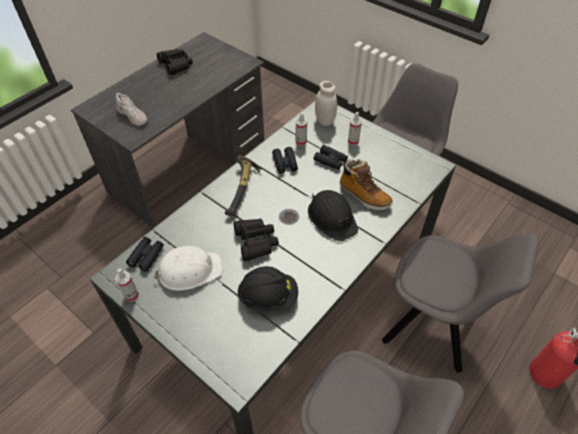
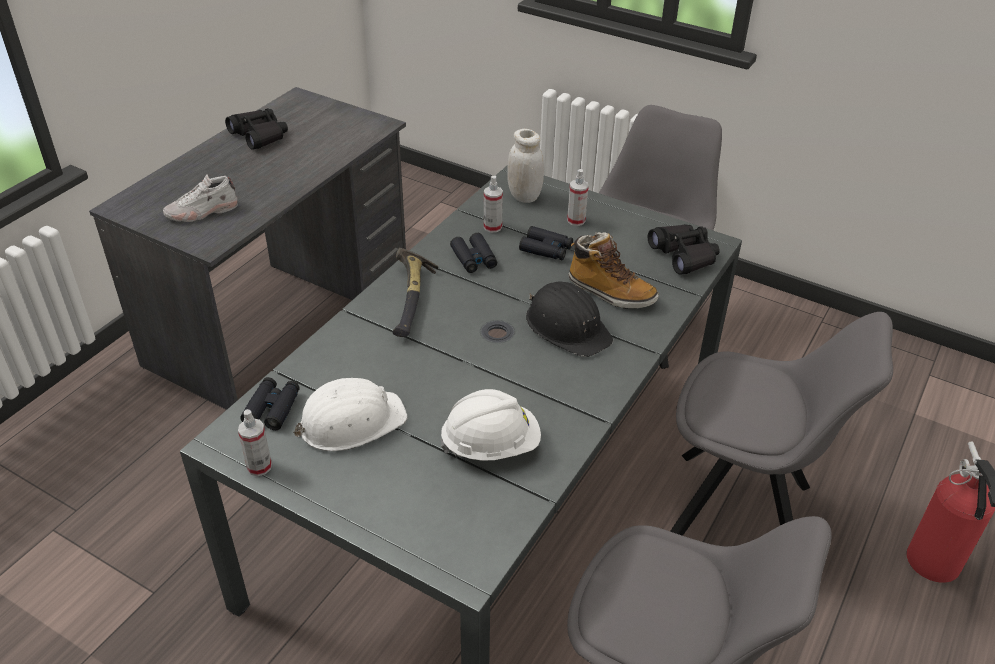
camera: 10 degrees left, 10 degrees down
(133, 116) = (202, 212): white shoe -> white shoe turned 120 degrees clockwise
(256, 242) = (452, 371): black binoculars -> black binoculars (684, 255)
(268, 297) = (491, 445): black hard hat -> white hard hat

